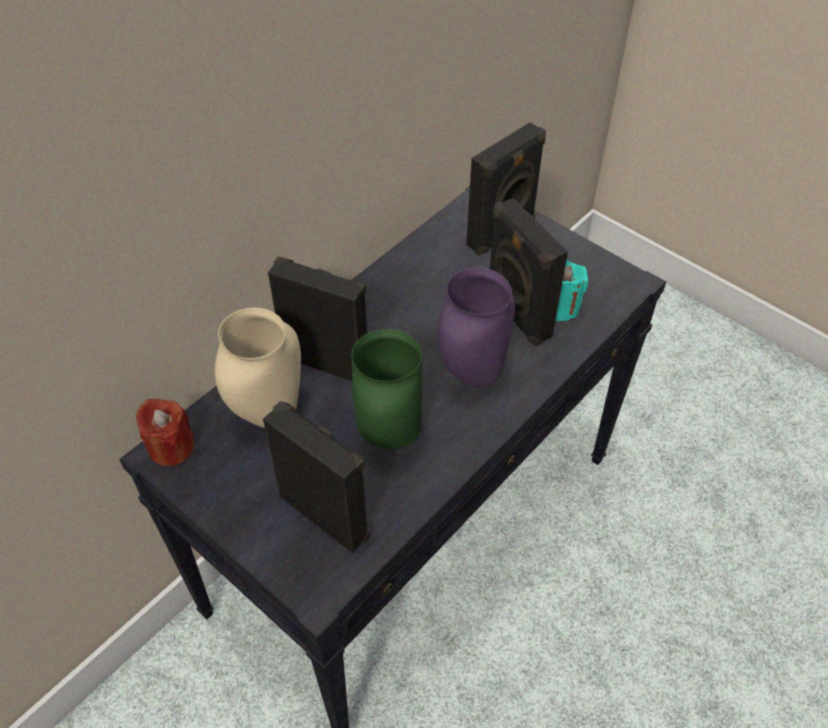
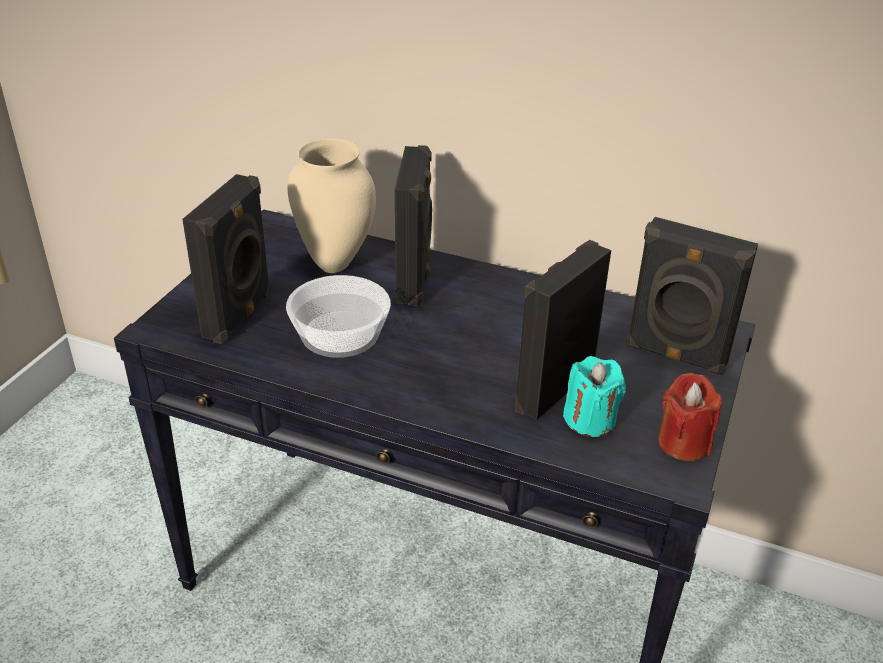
camera: 70 degrees right, 15 degrees down
(171, 448) = (282, 227): red candle -> red candle (683, 443)
(391, 438) = (339, 334): green vase -> bowl
(473, 377) = (443, 372): purple vase -> none

